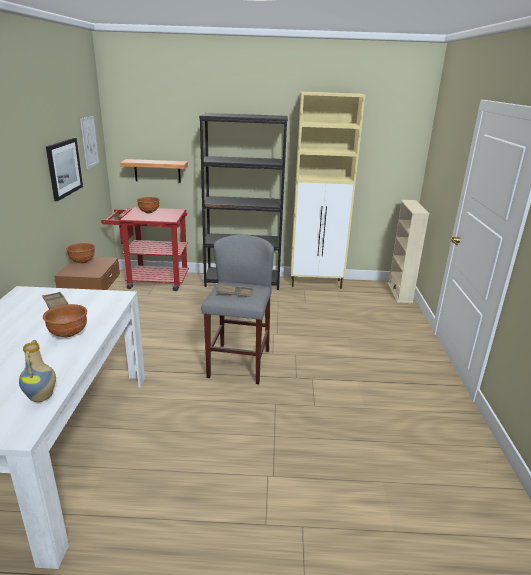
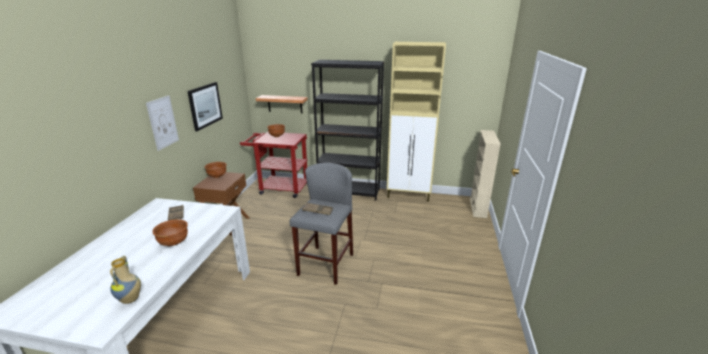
camera: 10 degrees right, 0 degrees up
(89, 142) = (231, 83): picture -> picture (163, 122)

